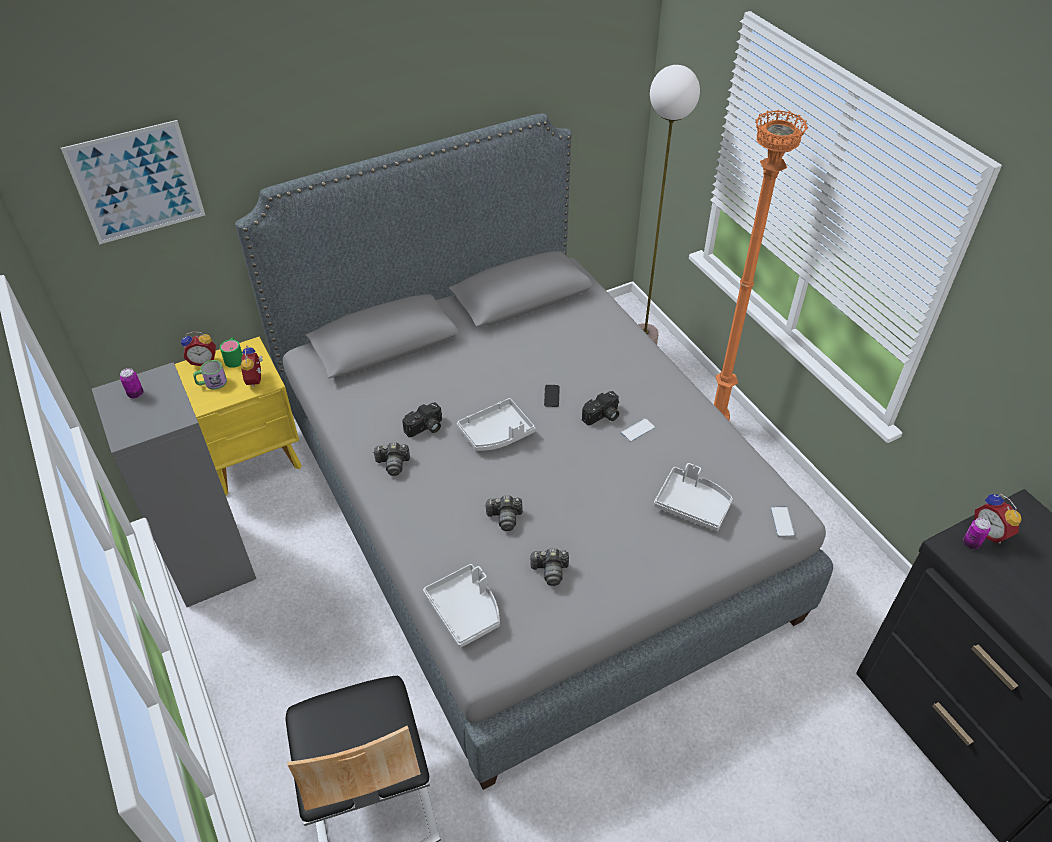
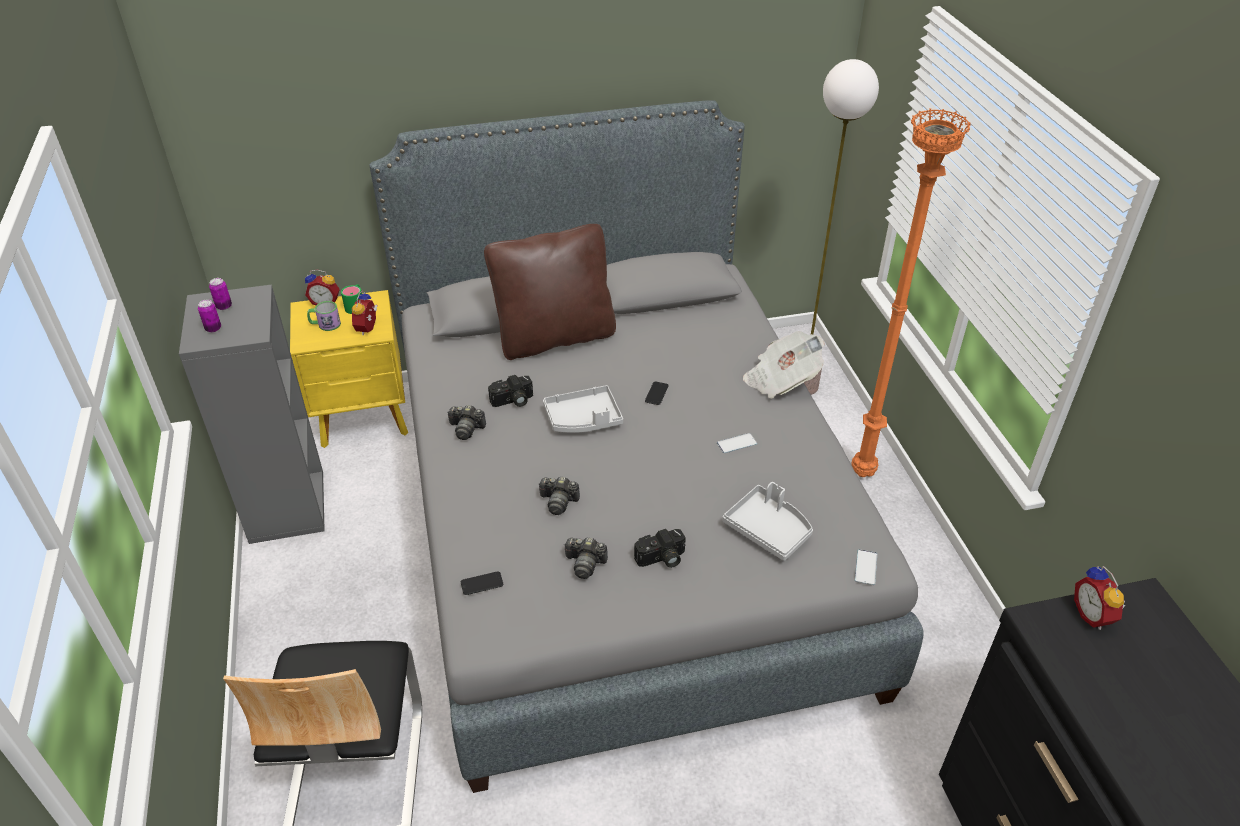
camera: 15 degrees right, 5 degrees down
(137, 183) = (278, 107): picture -> none
(440, 358) = (555, 337): none -> brown pillow
(465, 610) = (482, 583): grey tray -> phone
(602, 416) = (703, 423): camera -> camera (661, 559)
(654, 362) = (781, 380): none -> newspaper
(971, 543) = (1063, 622): can -> can (213, 328)

